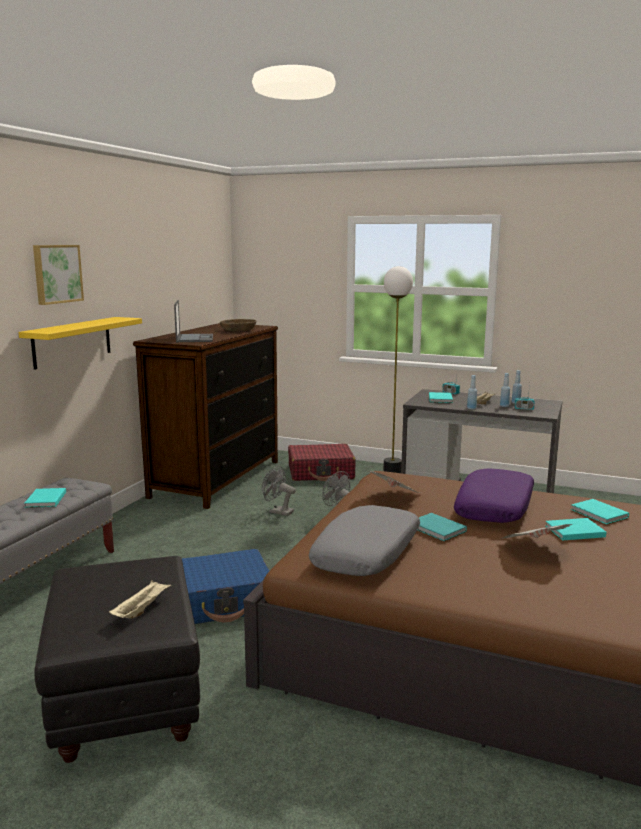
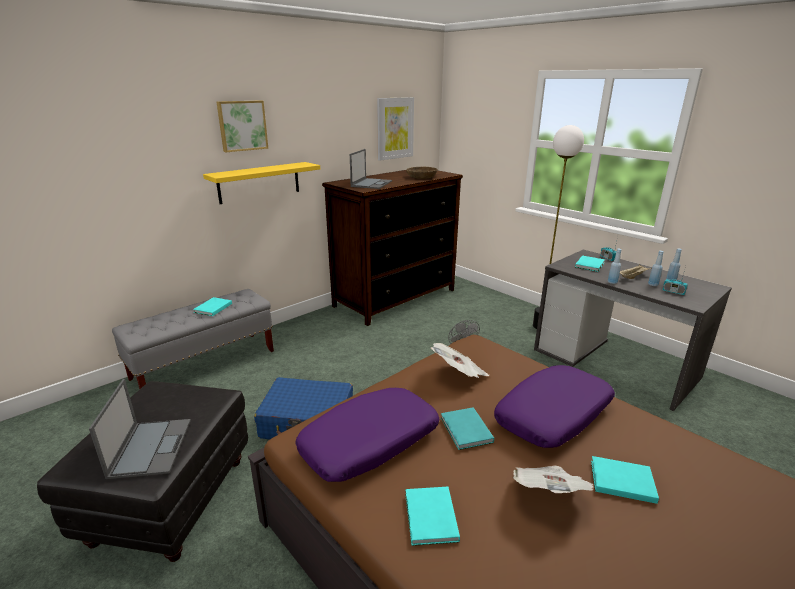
camera: 25 degrees right, 10 degrees up
(141, 609) = (151, 447): beige tray -> laptop
(194, 278) = (395, 128): none -> picture
(278, 511) = (418, 340): grey fan -> none
(321, 472) = (482, 307): red suitcase -> none
(367, 554) = (370, 444): grey pillow -> purple pillow
(599, 514) = (677, 461): turquoise book -> turquoise book (430, 518)

